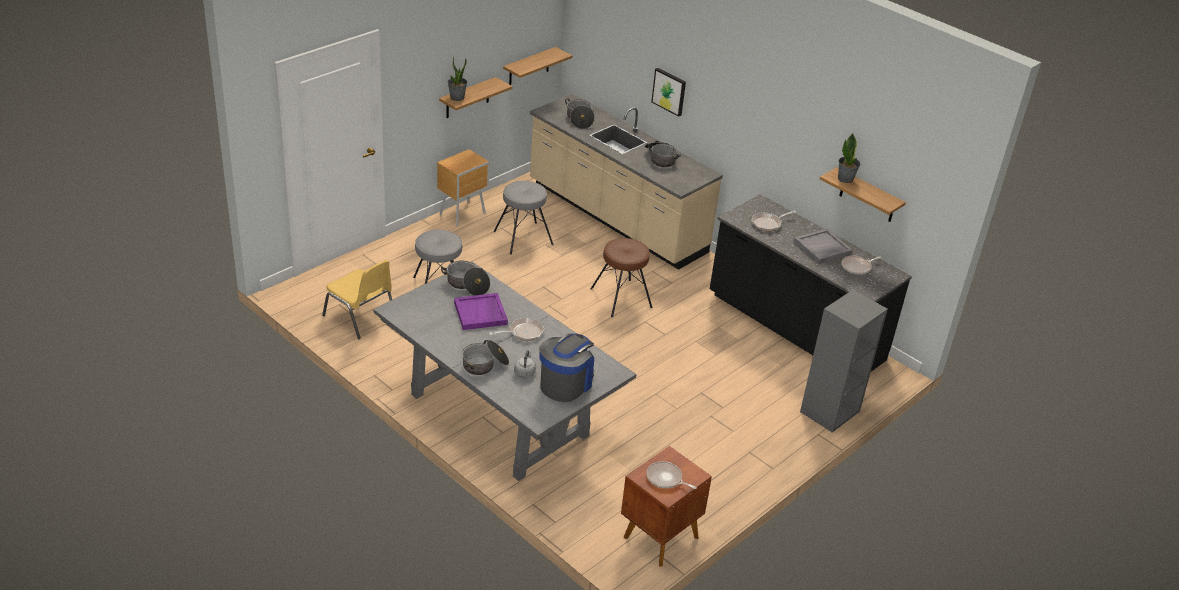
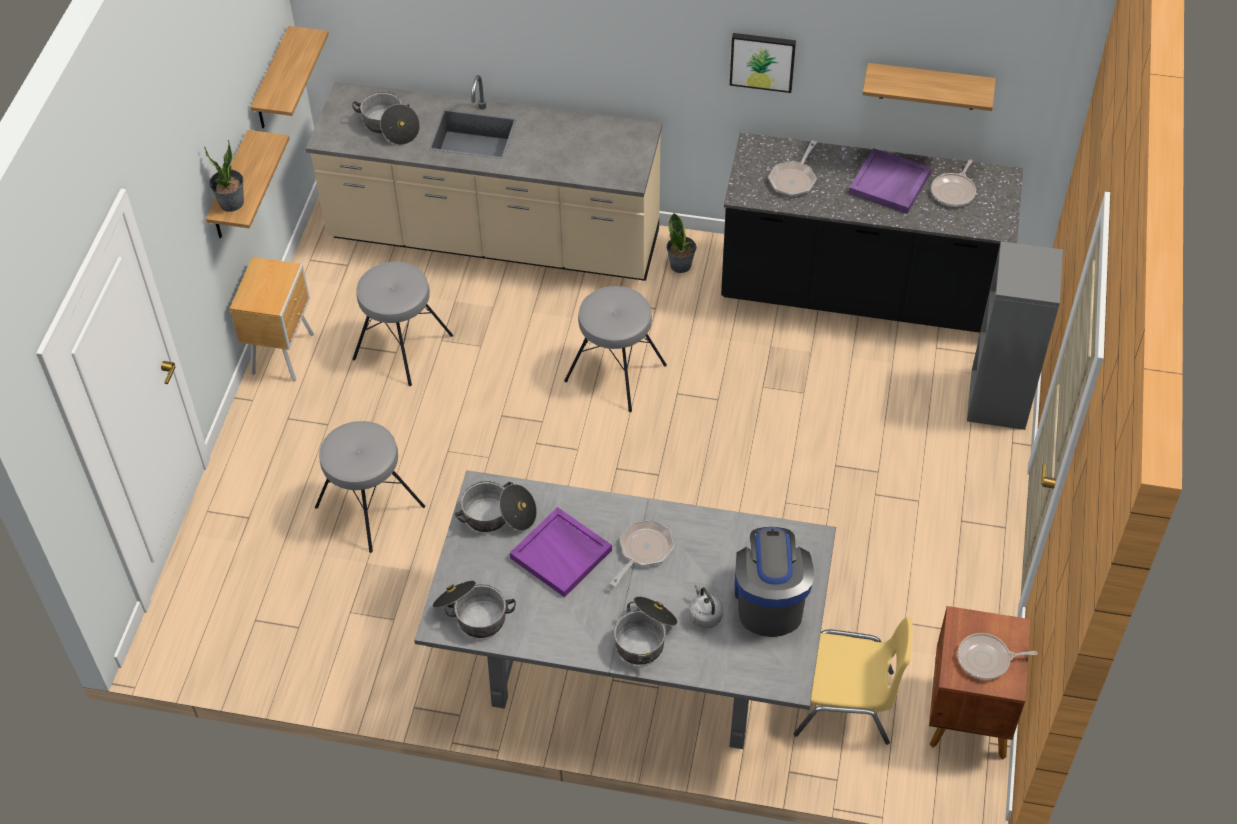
camera: 30 degrees left, 15 degrees up
(360, 317) = (307, 623): yellow chair -> yellow chair (846, 702)
(621, 297) = (616, 372): brown stool -> grey stool
(660, 159) = (560, 139): cooking pot -> cooking pot (472, 614)
(669, 91) = (532, 33): picture -> picture (762, 61)
(822, 248) = (890, 184): grey tray -> purple tray
(845, 179) = (896, 78): potted plant -> potted plant (681, 265)

